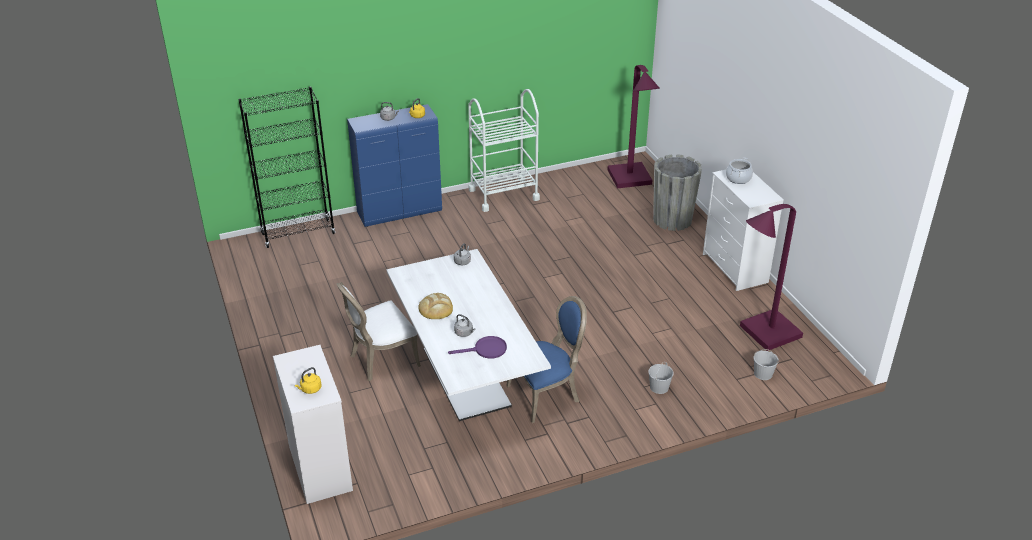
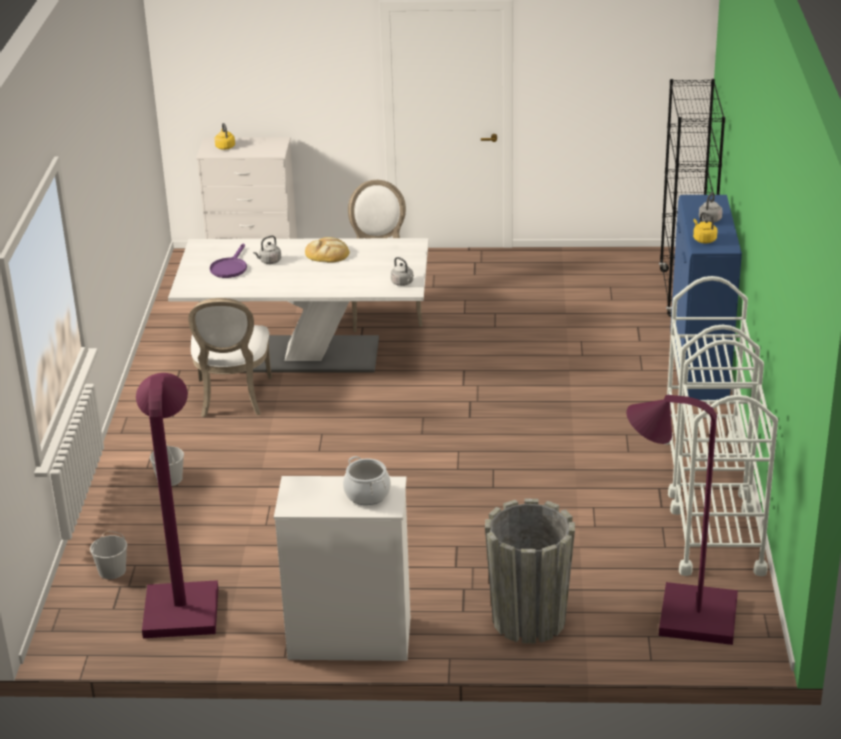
camera: 115 degrees right, 5 degrees down
(546, 395) = (233, 398): blue chair -> white chair
(566, 181) = (717, 541): none -> white cart

